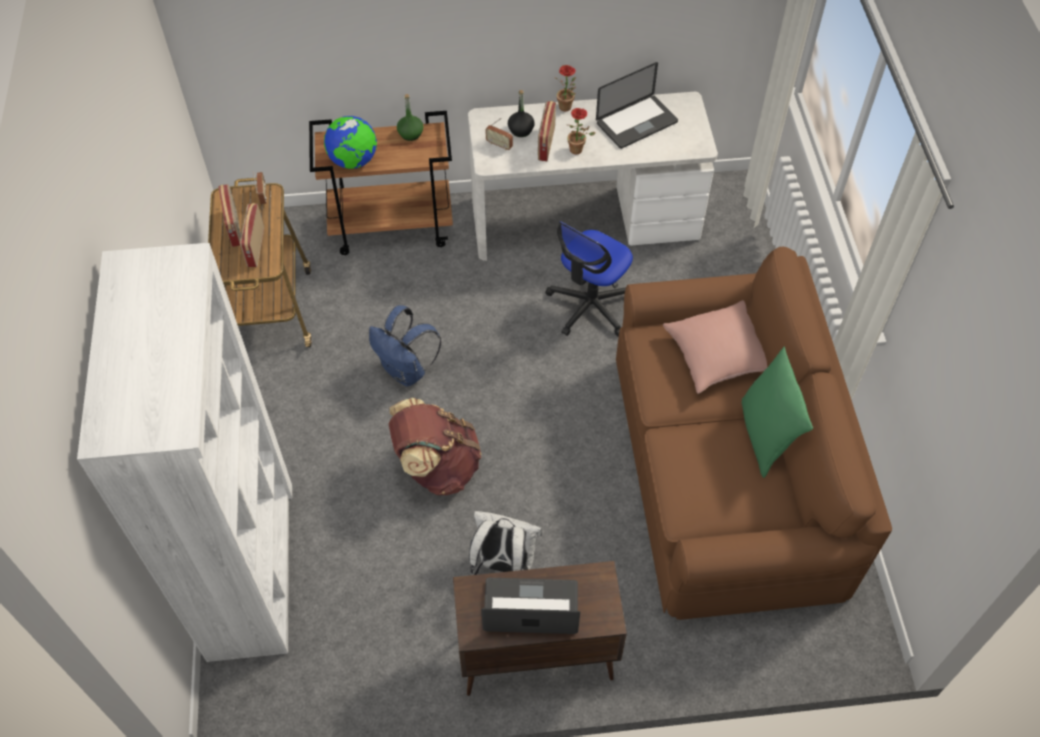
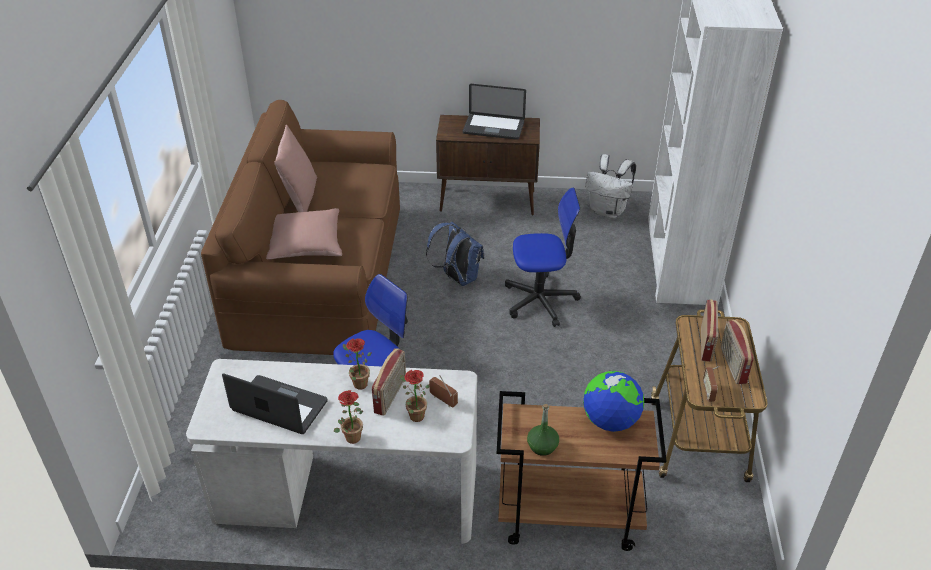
camera: 170 degrees left, 15 degrees down
(406, 371) = (560, 369): blue backpack -> blue backpack (457, 278)
(437, 466) = (540, 300): brown backpack -> office chair
(504, 564) = (499, 243): white backpack -> white backpack (608, 211)
(521, 130) = (414, 415): black bottle -> potted plant
(636, 123) = (279, 406): laptop -> laptop turned 45 degrees clockwise
(765, 436) = (300, 198): green pillow -> pink pillow

